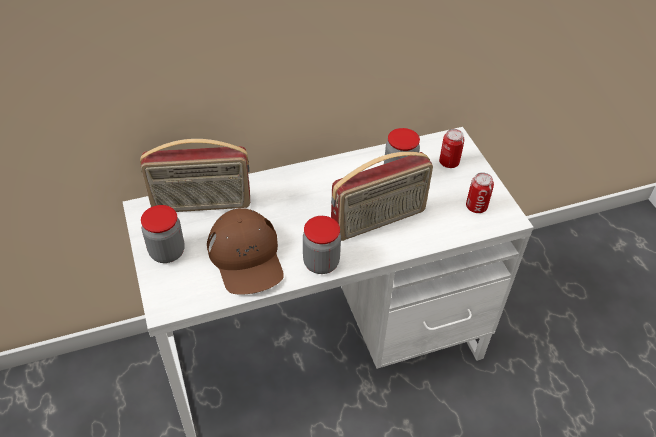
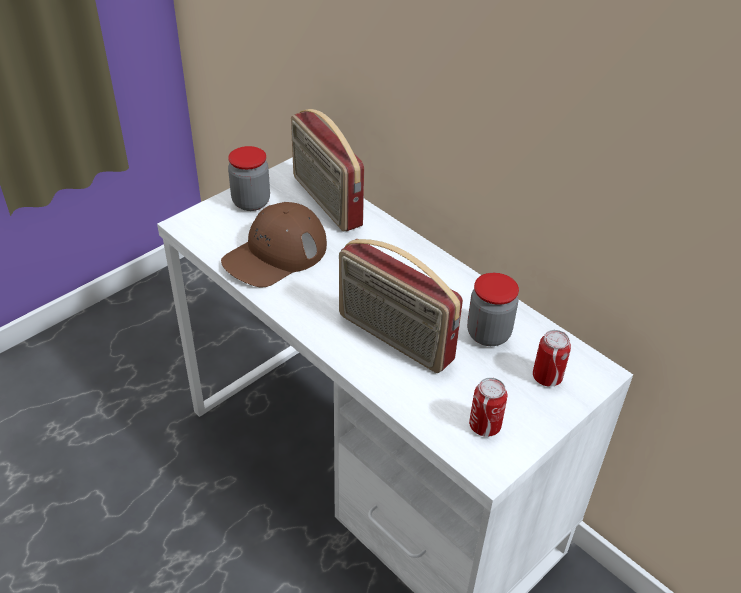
camera: 65 degrees right, 5 degrees down
(321, 263) = (300, 310): jar -> none

